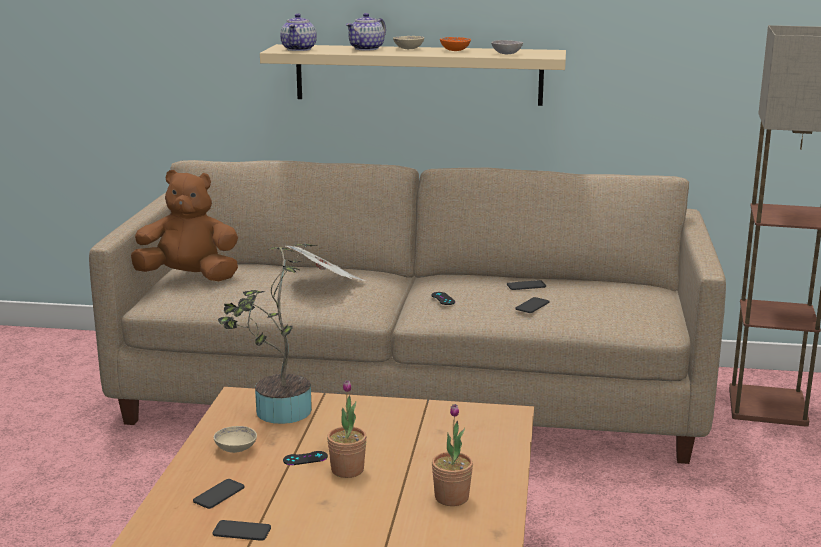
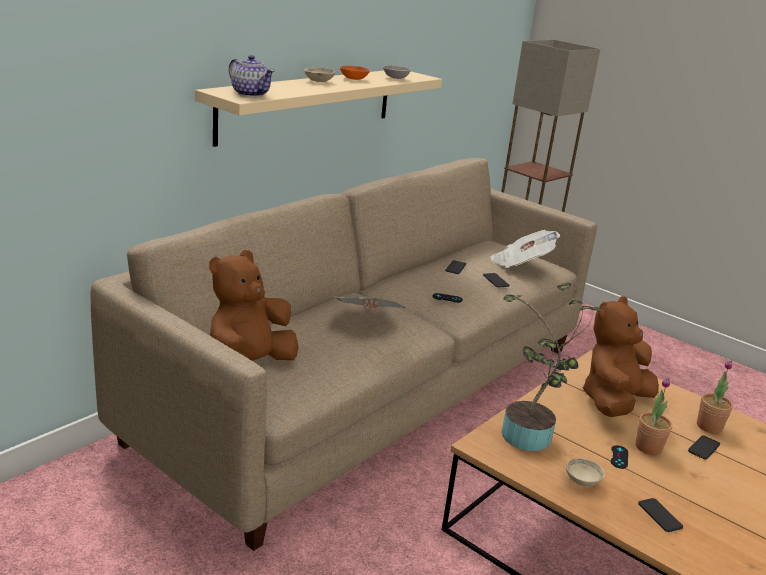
camera: 60 degrees left, 5 degrees up
(241, 531) = (725, 525): phone -> phone (704, 448)
(367, 48) = (292, 85): teapot -> none
(421, 437) = (613, 402): none -> brown plush toy
(607, 306) = (521, 264): none -> newspaper

